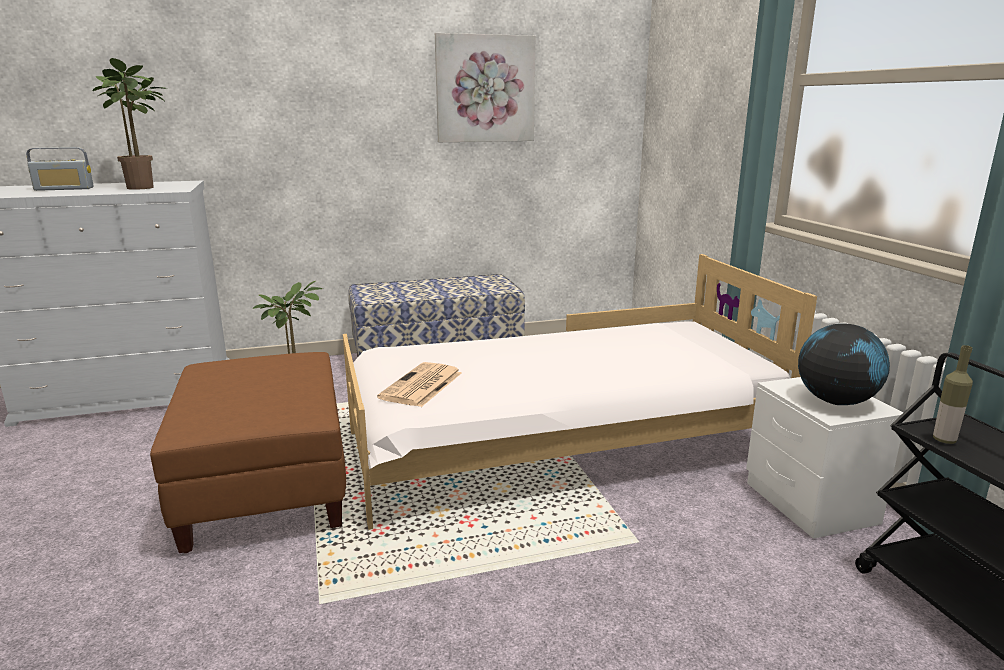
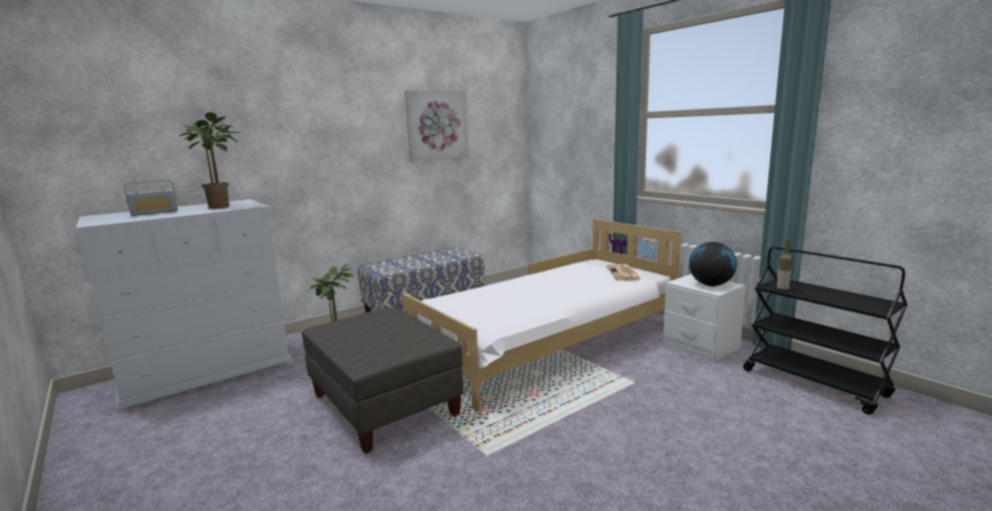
camera: 20 degrees left, 5 degrees down
(267, 488) = (384, 405): brown ottoman -> grey ottoman
(421, 386) = (484, 314): newspaper -> newspaper (623, 273)

